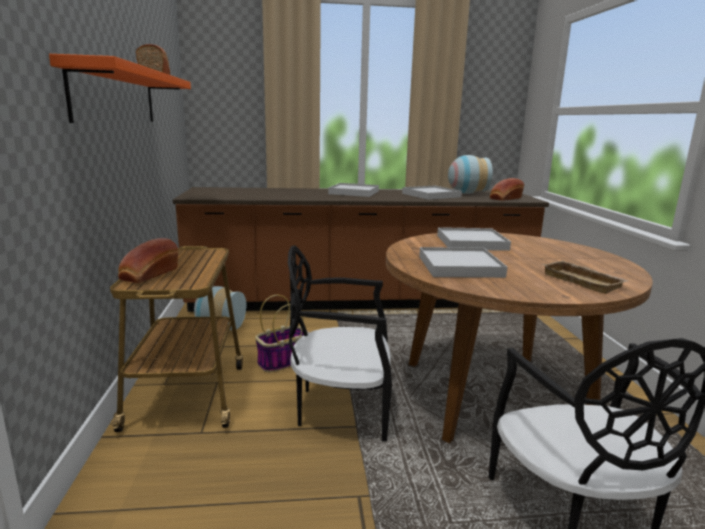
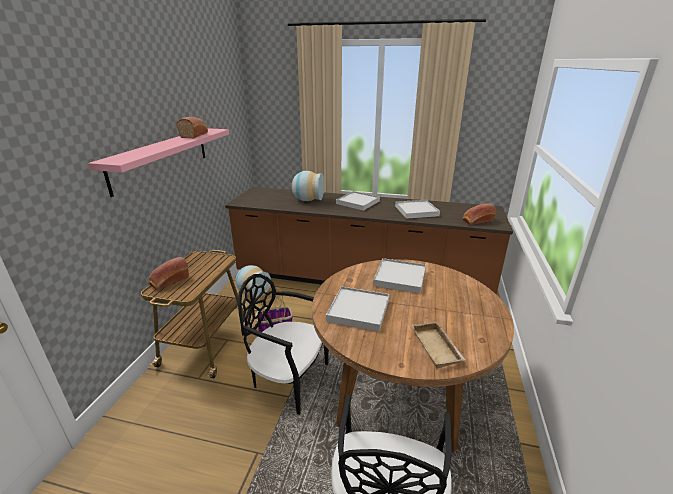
camera: 20 degrees right, 10 degrees up
(116, 96) = (162, 158): orange shelf -> pink shelf
(466, 193) = (451, 209): vase -> vase (307, 200)

